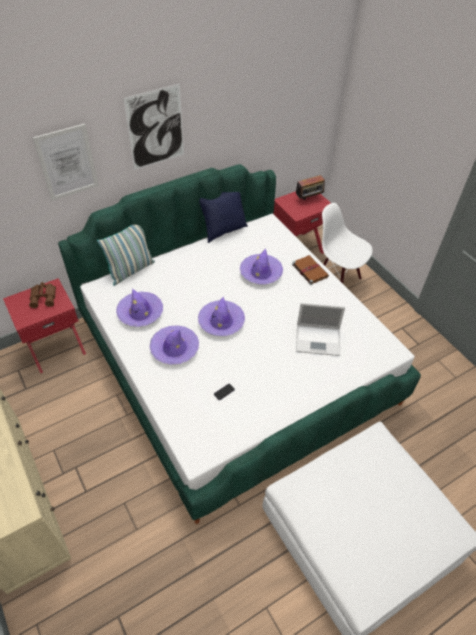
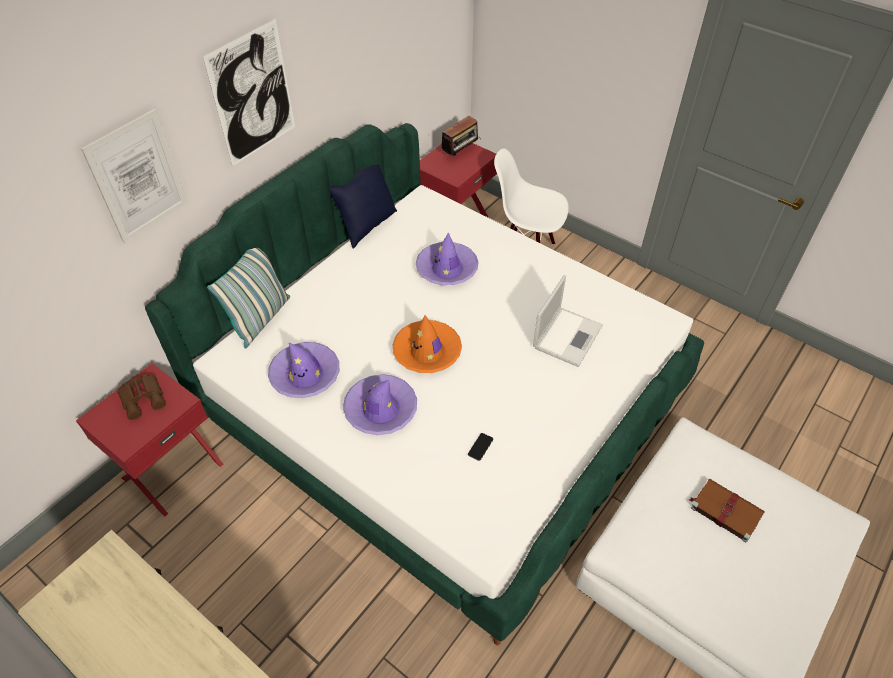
camera: 20 degrees left, 0 degrees up
(221, 322) = (427, 352): purple hat -> orange hat
(309, 270) = (509, 247): brown book -> brown book (725, 510)
(319, 340) = (568, 335): laptop -> laptop turned 45 degrees counterclockwise

